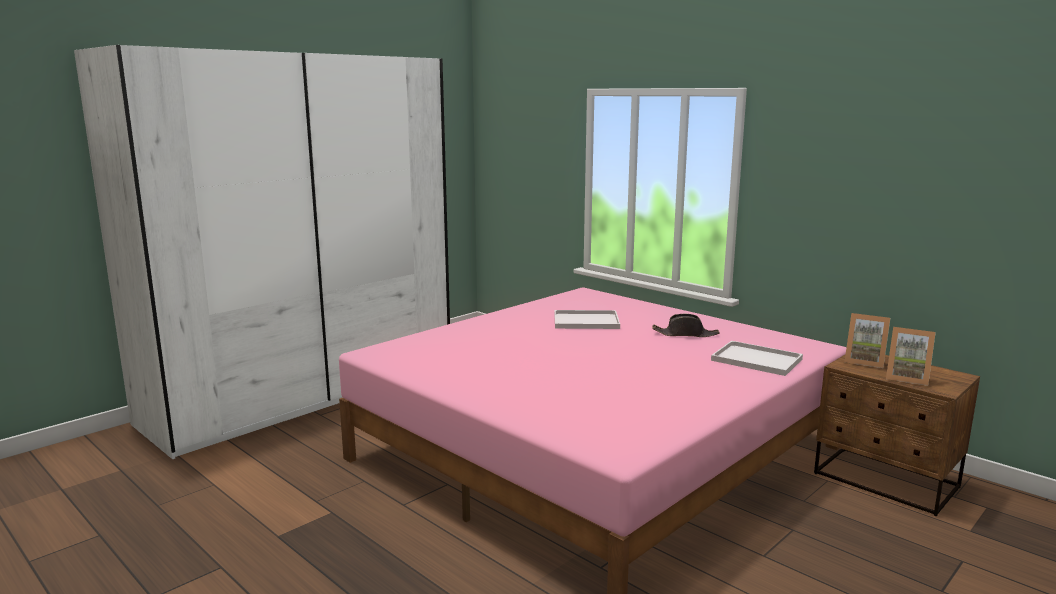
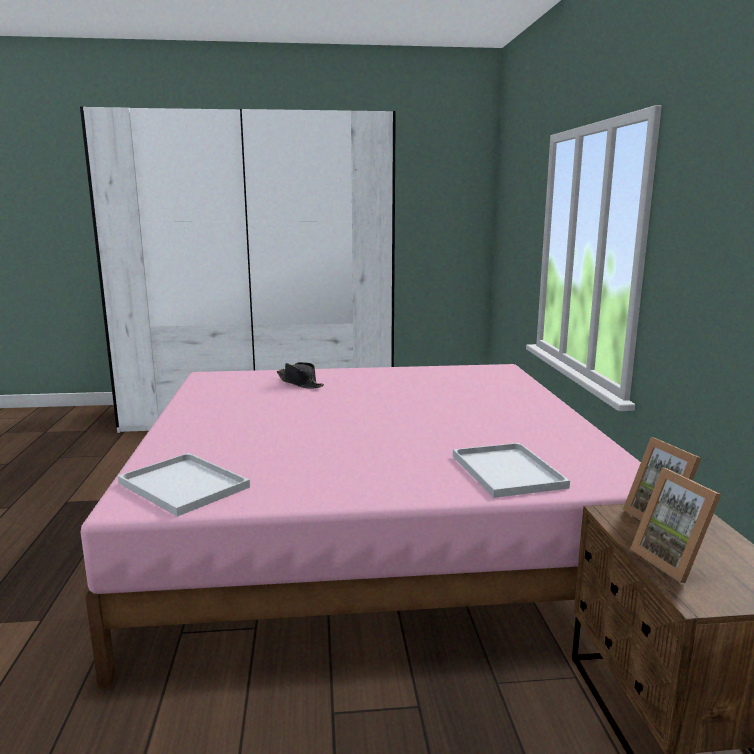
camera: 40 degrees right, 0 degrees up
(584, 321) = (429, 391): white tray -> white tray (181, 485)
(685, 334) = (498, 426): black hat -> black hat (300, 383)

